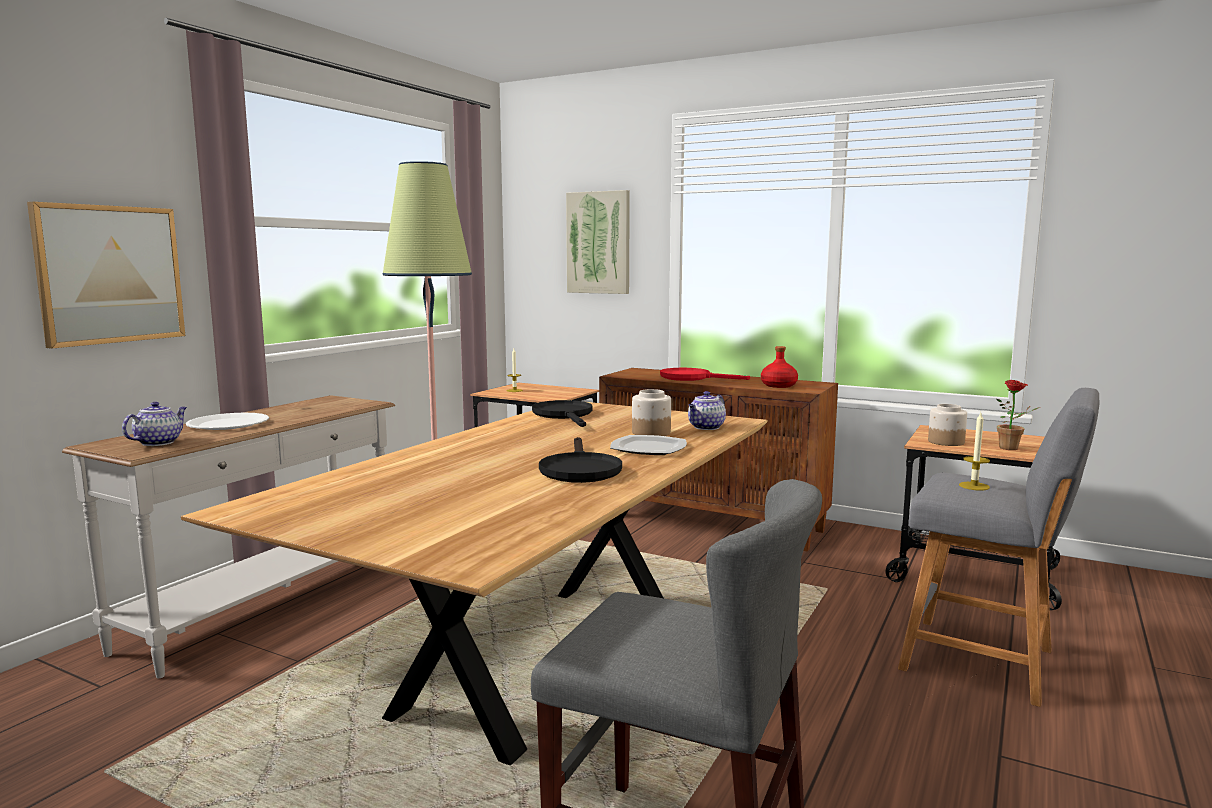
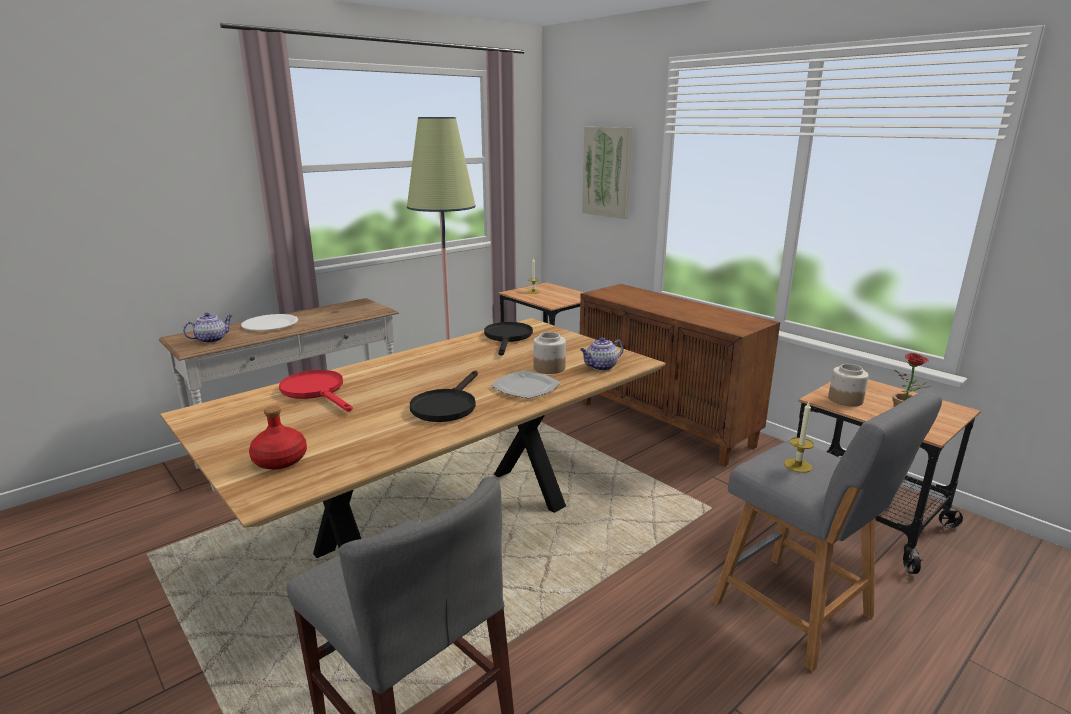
camera: 20 degrees right, 10 degrees up
(110, 274) = (196, 216): picture -> none
(692, 378) = (654, 303): red frying pan -> red frying pan (317, 391)
(779, 385) = (718, 321): red bottle -> red bottle (280, 460)

